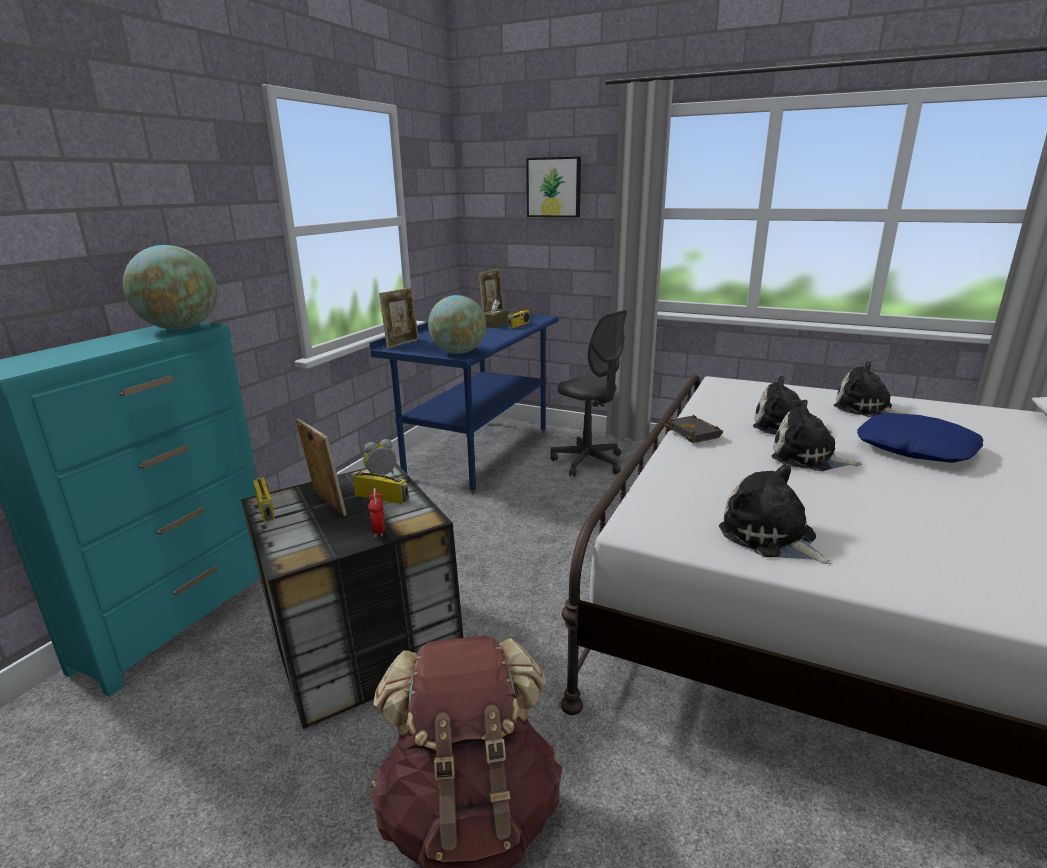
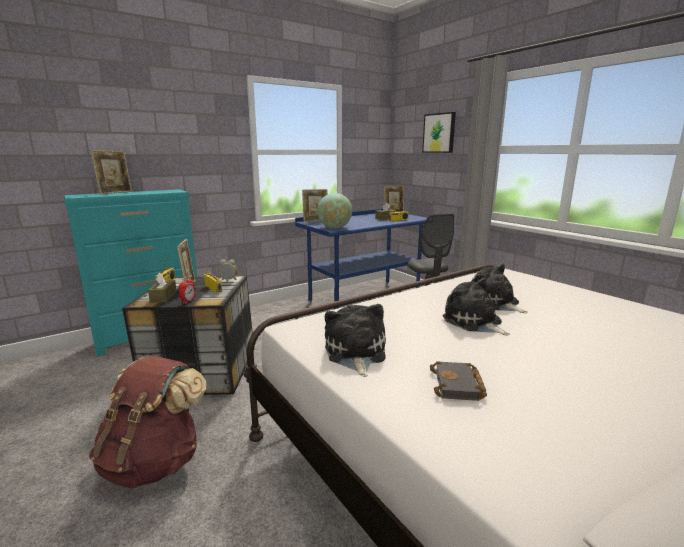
camera: 30 degrees right, 5 degrees down
(75, 347) = (115, 193): none -> picture frame
(180, 328) = (167, 191): globe -> none
(316, 536) = (163, 297): none -> brown tissue box
(695, 433) = (418, 293): black book -> black book (458, 386)
(866, 409) = (591, 306): plush toy -> none
(915, 449) = (581, 337): blue pillow -> none

